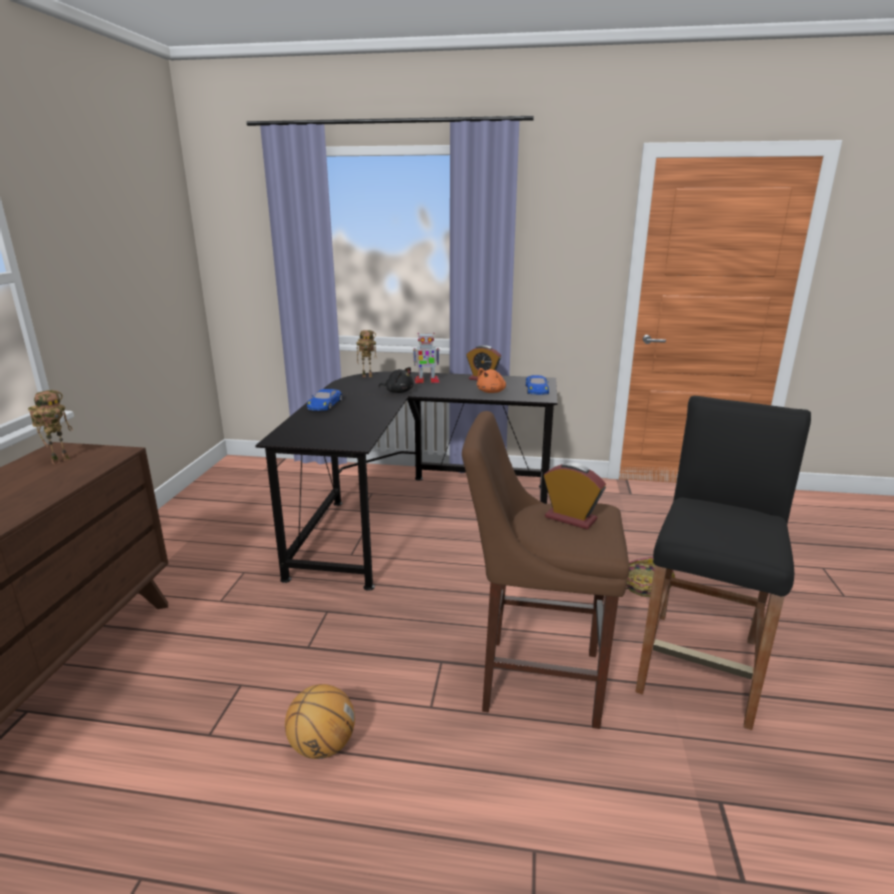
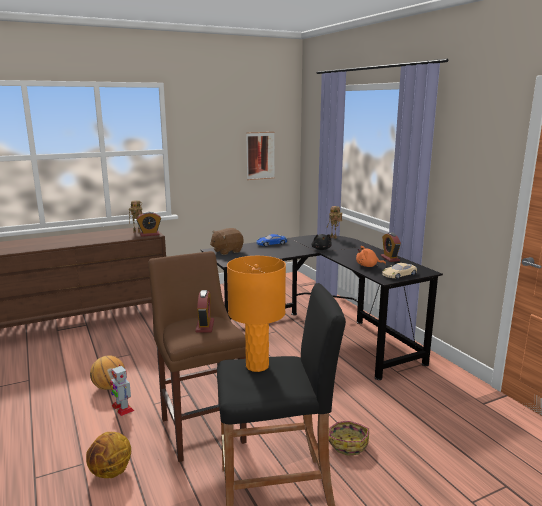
camera: 55 degrees right, 5 degrees down
(108, 455) = (149, 234): none -> alarm clock
(157, 272) = (260, 155): none -> picture
(303, 433) = (227, 251): none -> brown plush toy
(426, 381) = (354, 249): toy robot -> toy robot (122, 408)
(536, 390) = (399, 274): blue toy car -> beige toy car
(581, 816) = (111, 472): none -> basketball
(707, 521) = (257, 366): none -> orange table lamp

